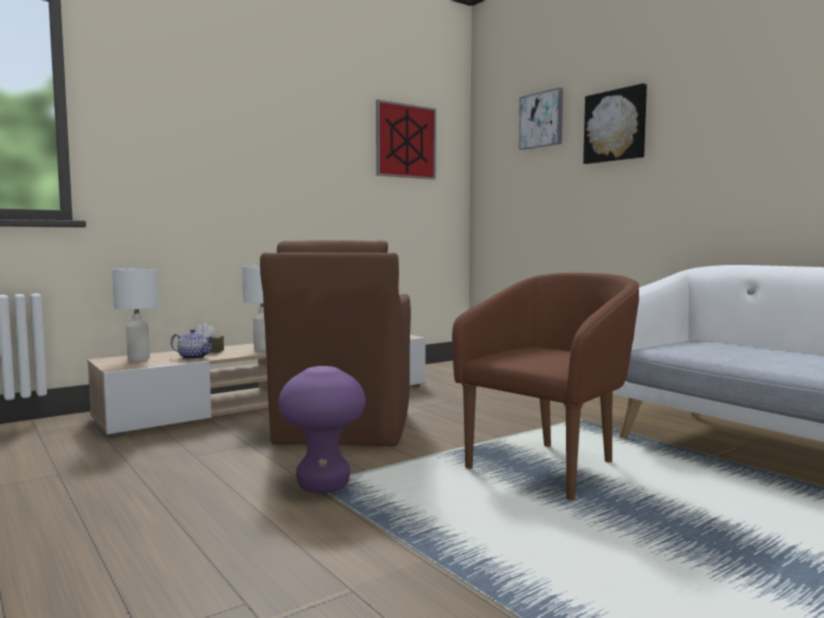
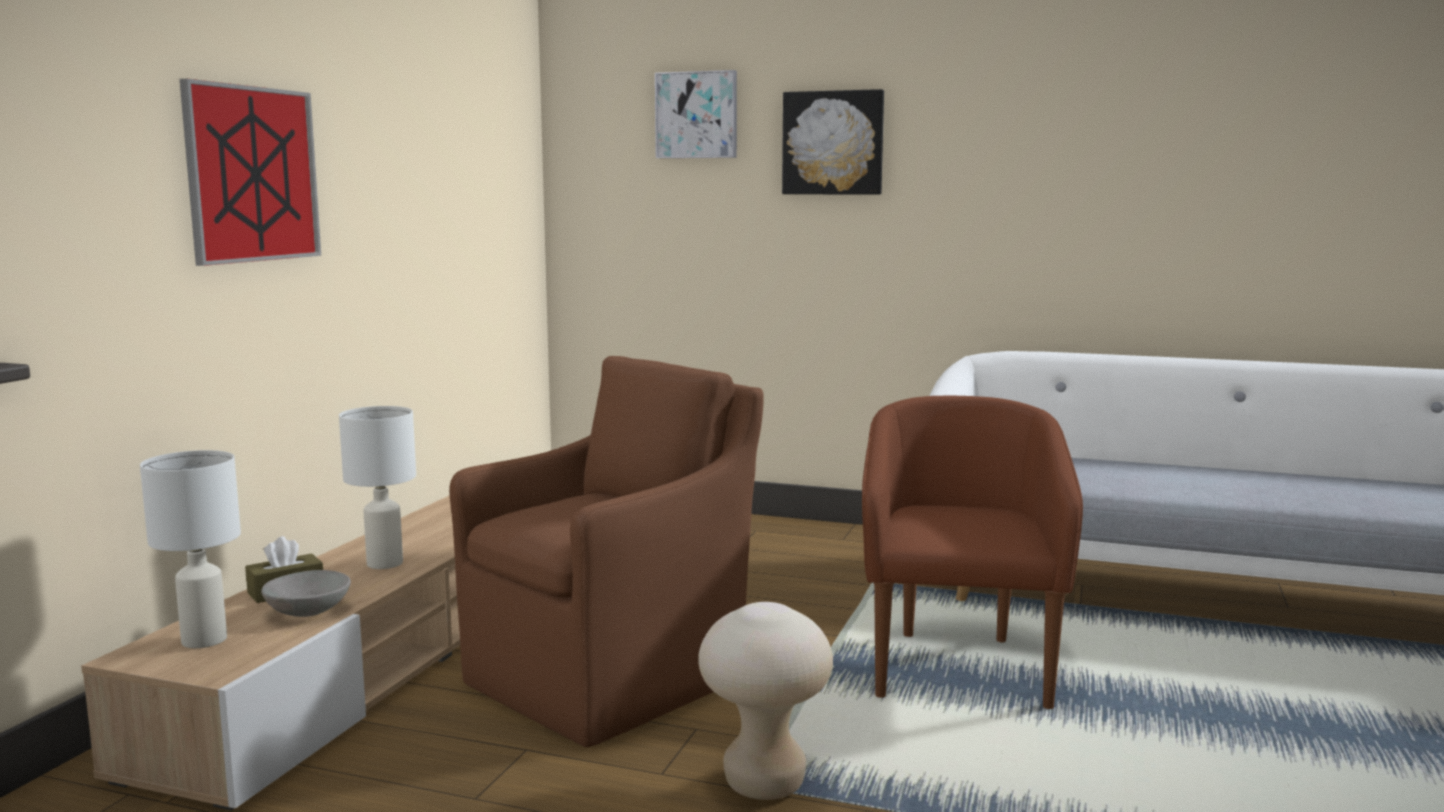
camera: 35 degrees left, 5 degrees up
(194, 357) = (307, 611): teapot -> grey bowl
(323, 486) = (764, 784): purple stool -> beige stool
(342, 429) = (612, 679): brown armchair -> brown armchair turned 105 degrees counterclockwise
(405, 141) = (472, 137): picture -> picture (252, 174)

